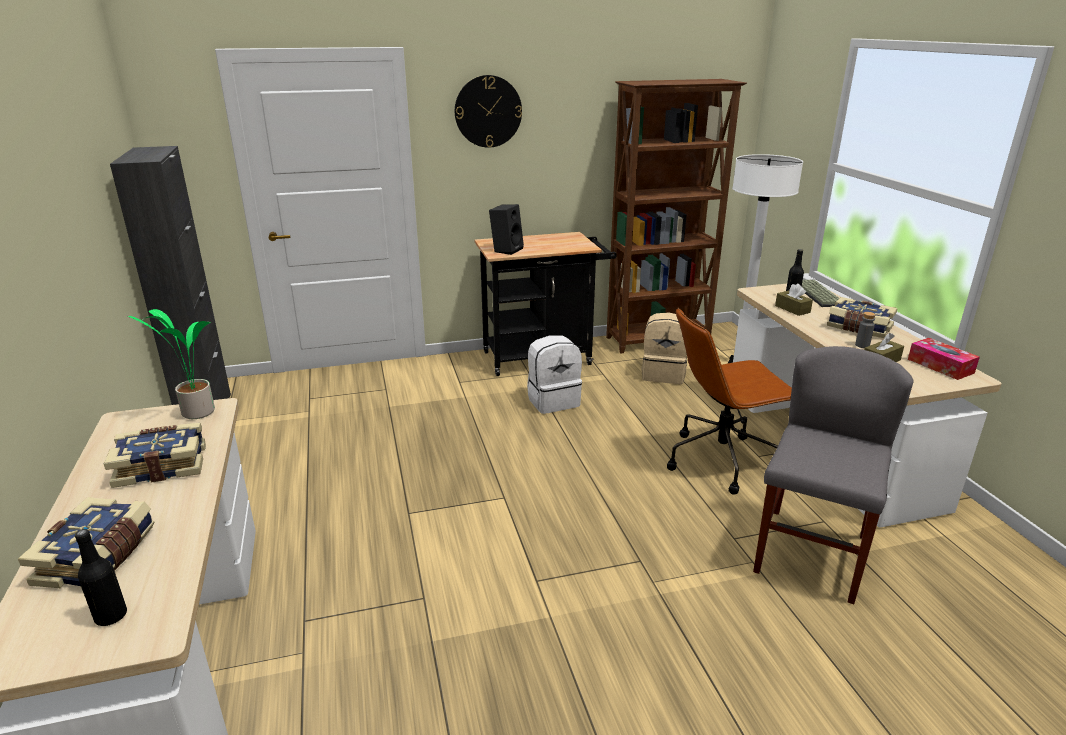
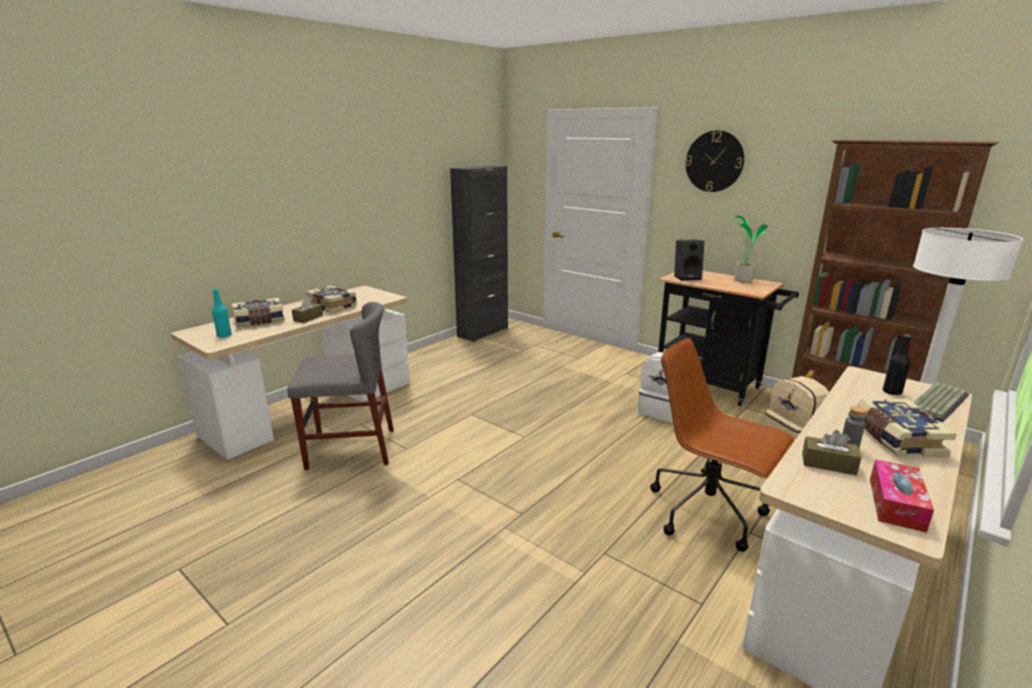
camera: 55 degrees right, 5 degrees down
(111, 616) = (224, 335): black bottle -> turquoise bottle
(196, 413) = (383, 296): potted plant -> potted plant (741, 280)
(792, 309) = (861, 397): brown tissue box -> brown tissue box (308, 318)
(811, 554) = (638, 607): grey chair -> grey chair (351, 449)

